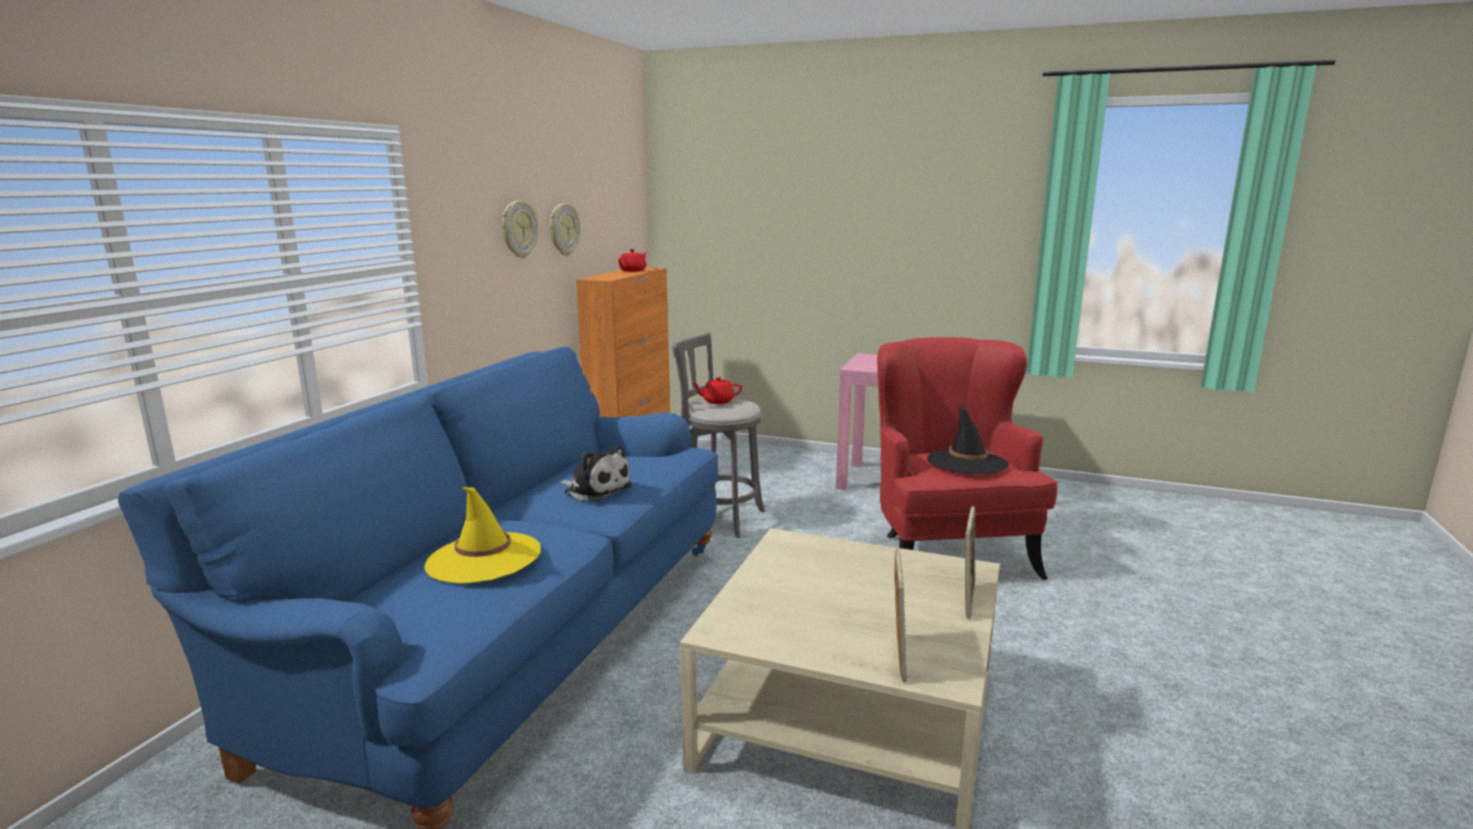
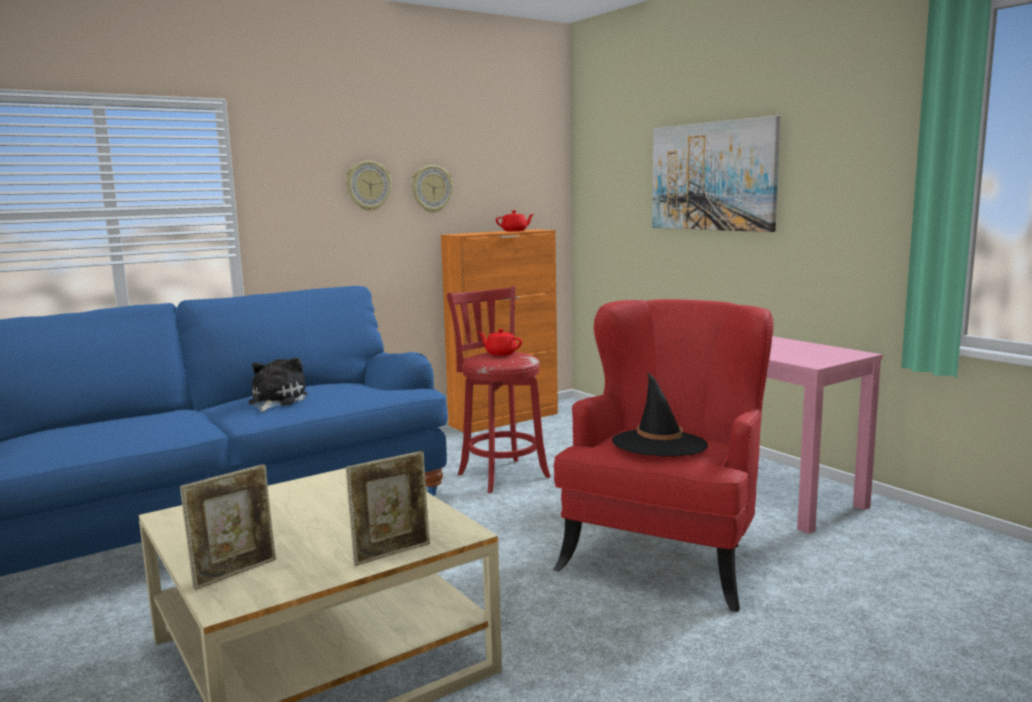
camera: 35 degrees right, 5 degrees down
(483, 558) = (109, 425): yellow hat -> none
(595, 489) = (275, 401): plush toy -> plush toy turned 150 degrees counterclockwise
(719, 518) = (501, 474): grey stool -> red stool
(834, 218) = (712, 176): none -> picture

